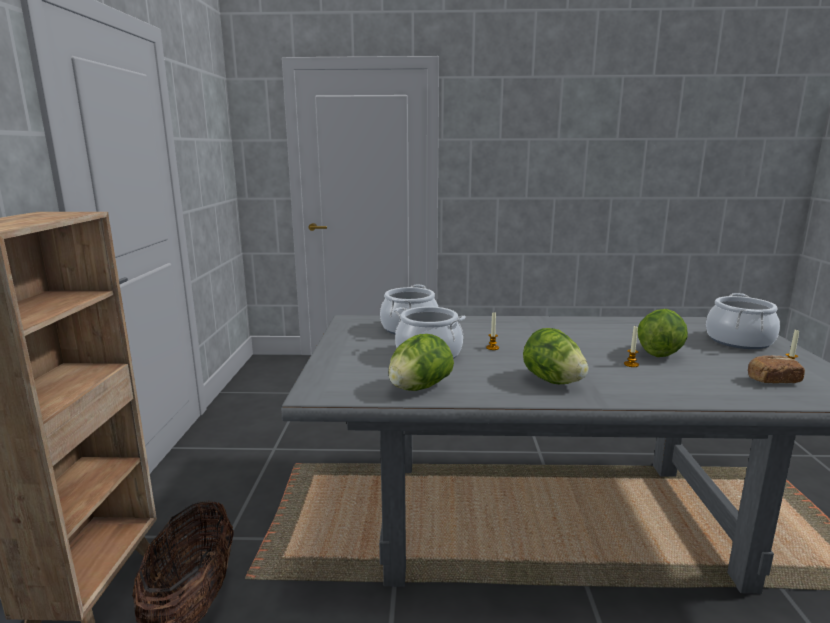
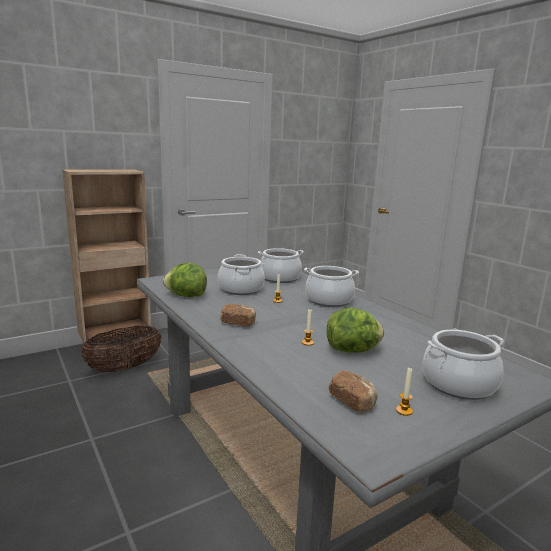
camera: 55 degrees right, 0 degrees up
(513, 328) = (329, 300): none -> cooking pot
(552, 381) = (238, 323): lettuce -> bread

